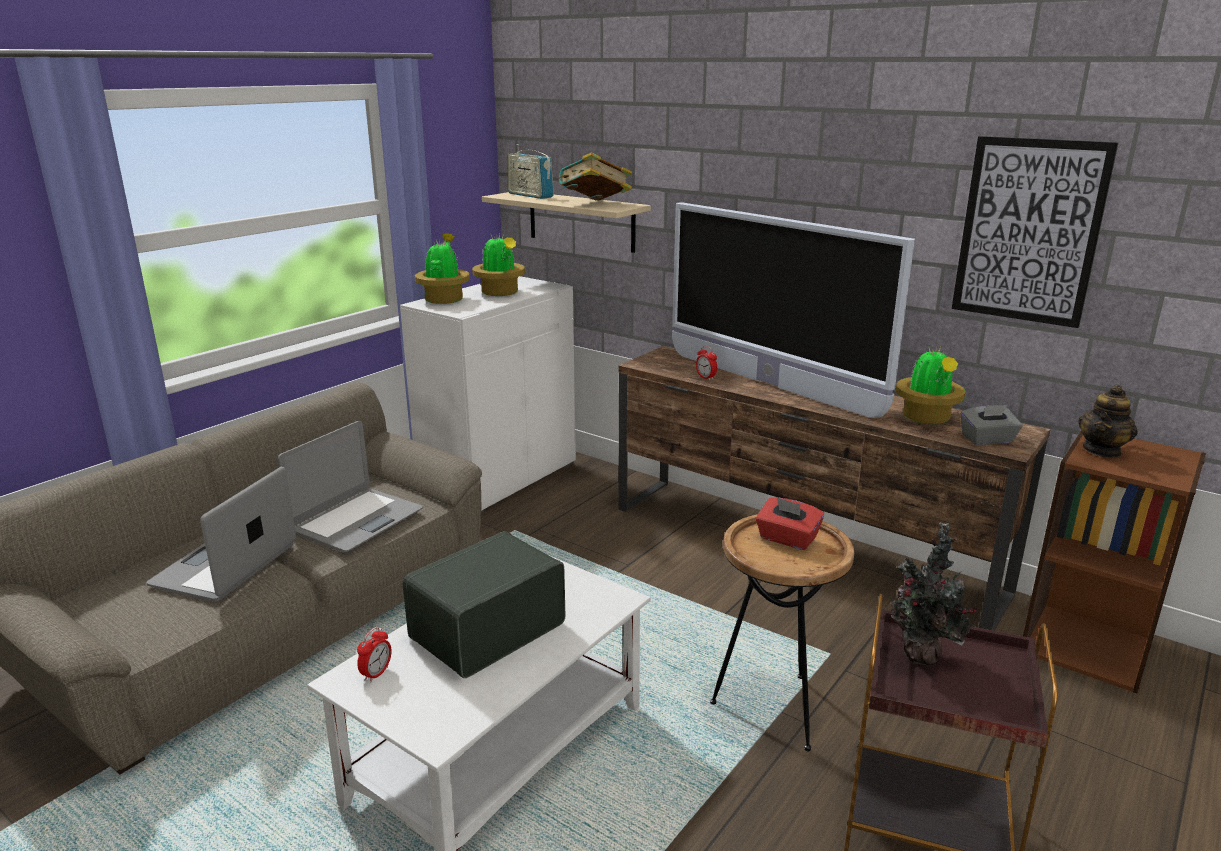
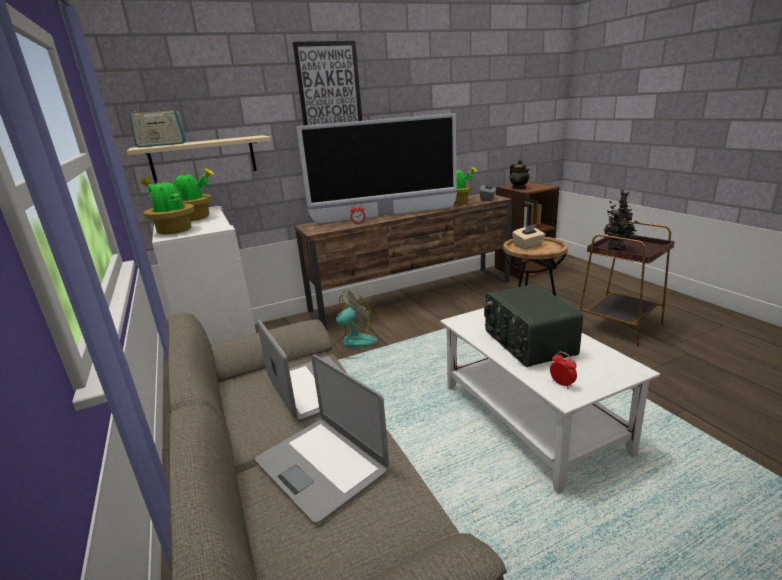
camera: 60 degrees left, 0 degrees up
(595, 204) = (234, 138): book -> none
(599, 544) = (352, 345): none -> fan
(787, 539) = (528, 246): red tissue box -> beige tissue box
(1029, 231) = (463, 109): picture -> picture (329, 91)

